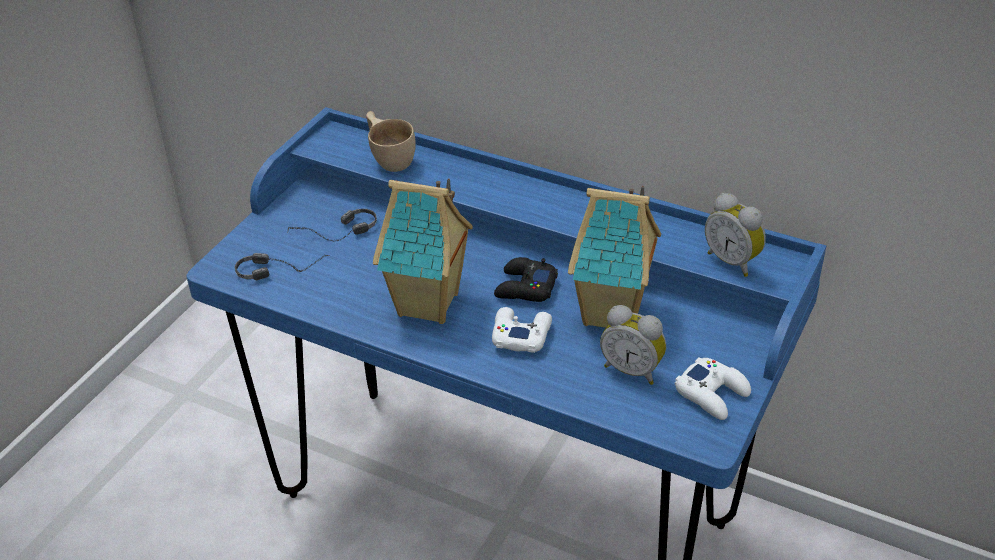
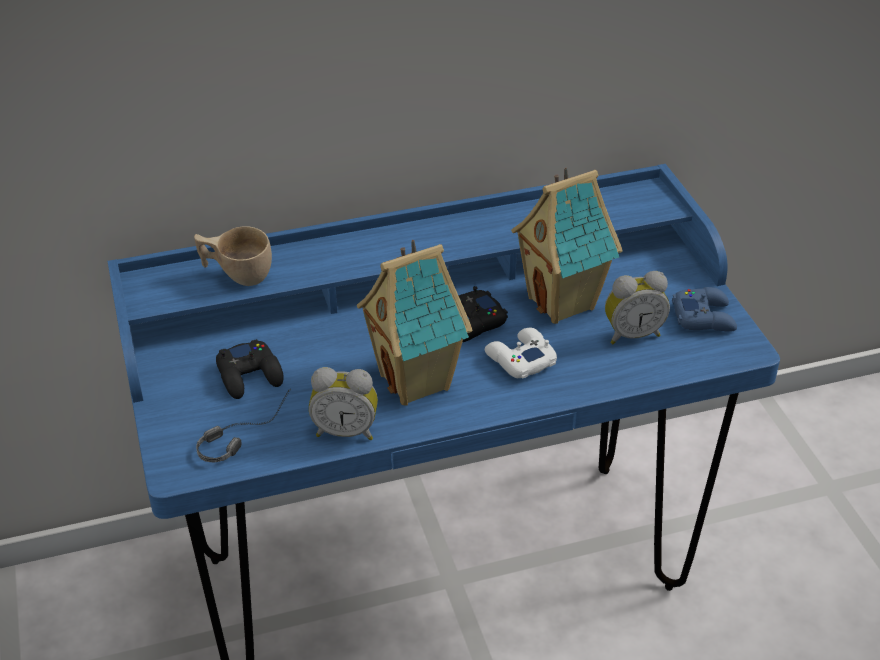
camera: 45 degrees left, 0 degrees up
(336, 236) = (250, 375): headphones -> black game controller
(712, 393) = (704, 317): white game controller -> blue game controller
(733, 261) = (620, 208): alarm clock -> alarm clock (346, 430)

